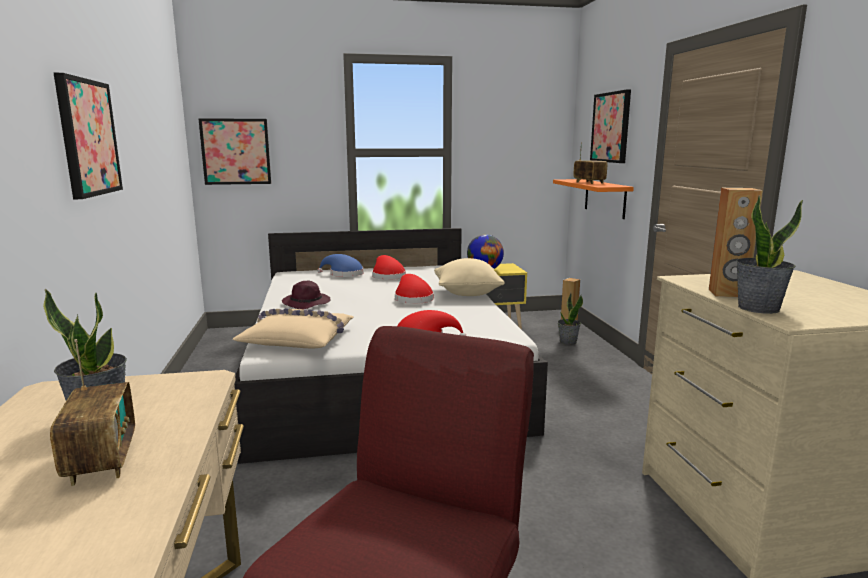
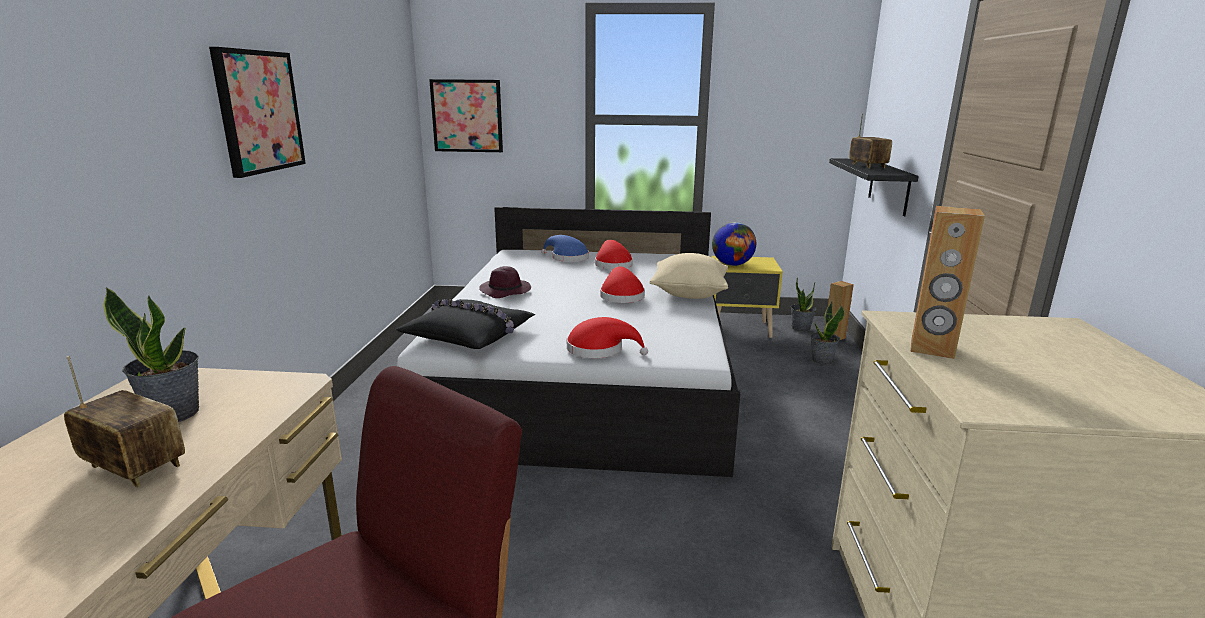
camera: 15 degrees right, 5 degrees up
(101, 461) = (134, 467): radio -> radio turned 60 degrees counterclockwise
(299, 339) = (470, 334): beige pillow -> black pillow
(605, 198) = (889, 186): orange shelf -> black shelf
(611, 127) = (904, 95): picture -> none
(758, 308) = (952, 378): potted plant -> potted plant (800, 328)

